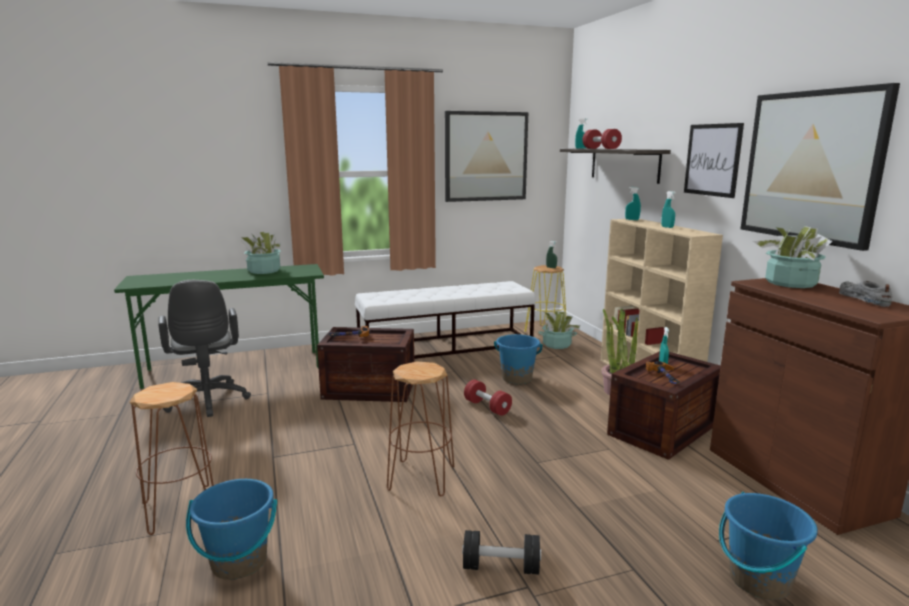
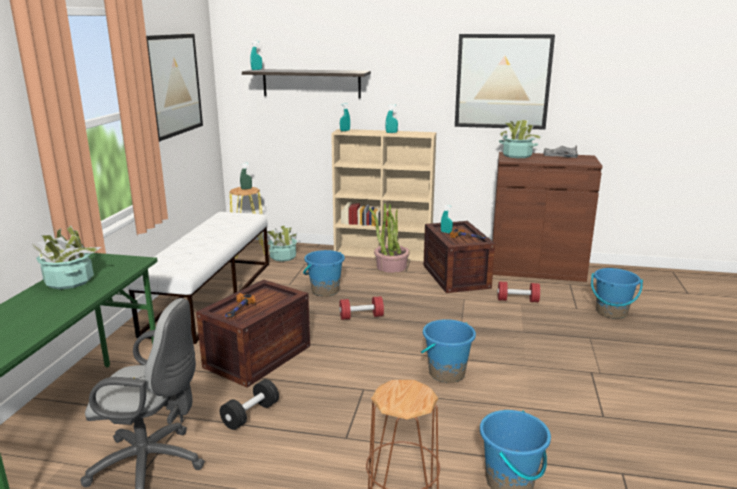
camera: 60 degrees left, 5 degrees up
(420, 478) = (446, 373): brown stool -> blue bucket
(501, 567) = (569, 374): black dumbbell -> black dumbbell (250, 415)
(601, 148) = (296, 71): red dumbbell -> red dumbbell (517, 300)
(712, 160) = (417, 78): picture -> none

